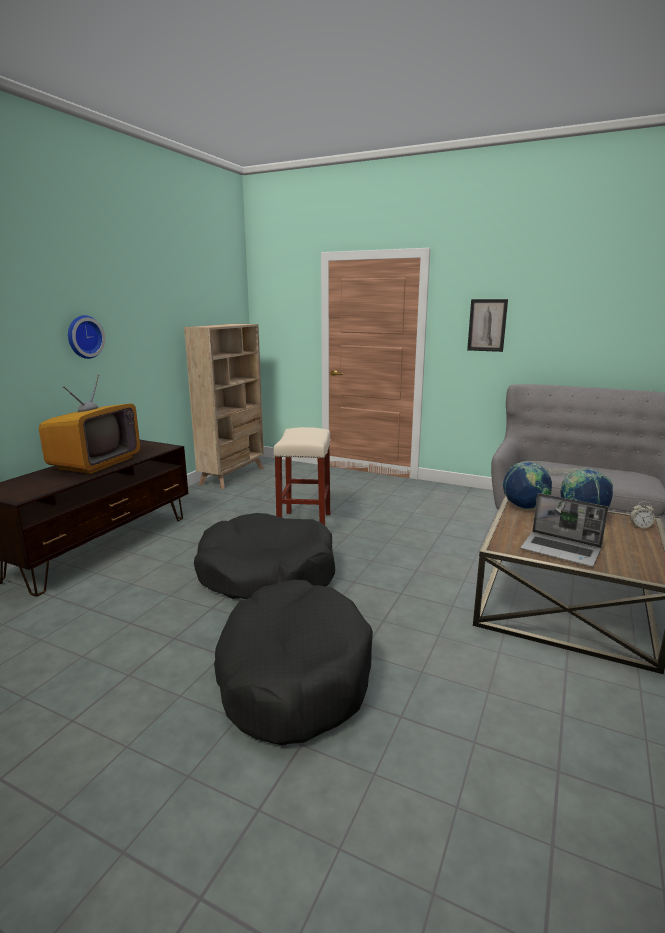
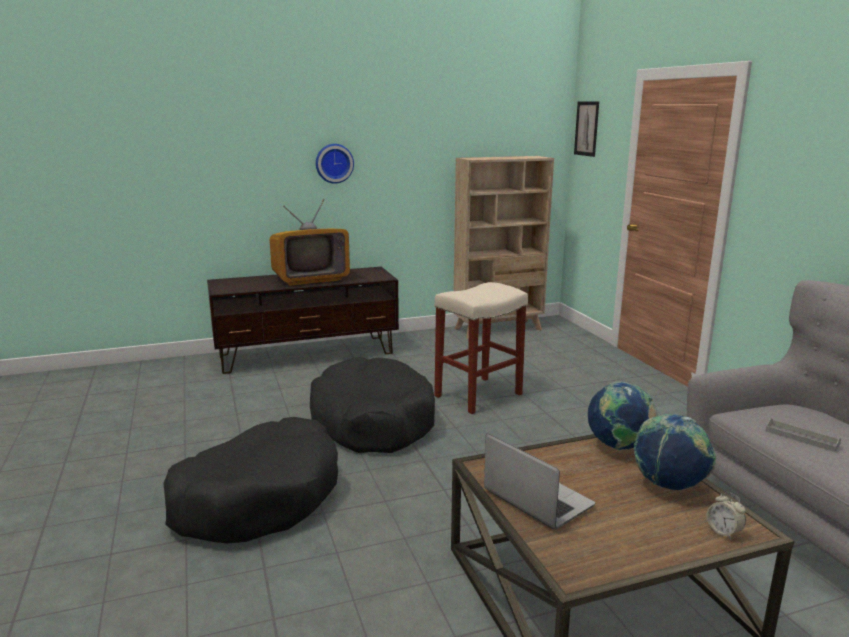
camera: 45 degrees right, 0 degrees up
(487, 325) = (809, 181): picture -> picture (586, 128)
(561, 550) = (536, 499): laptop -> laptop turned 150 degrees clockwise

